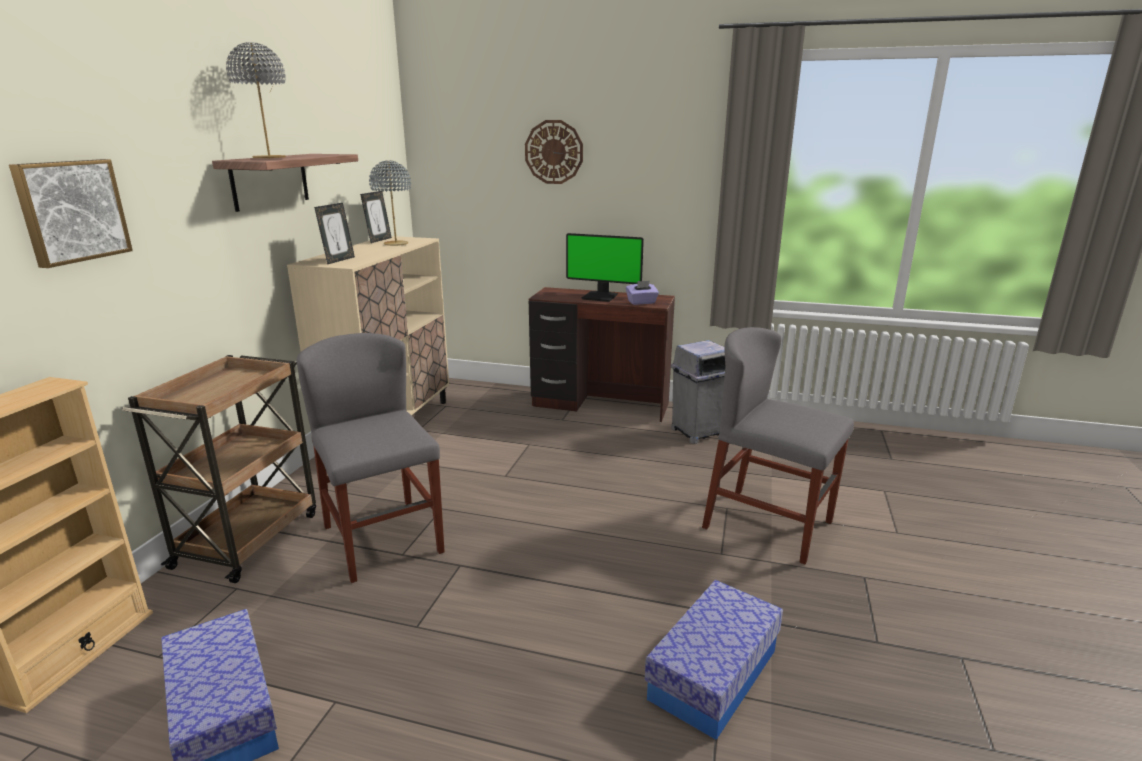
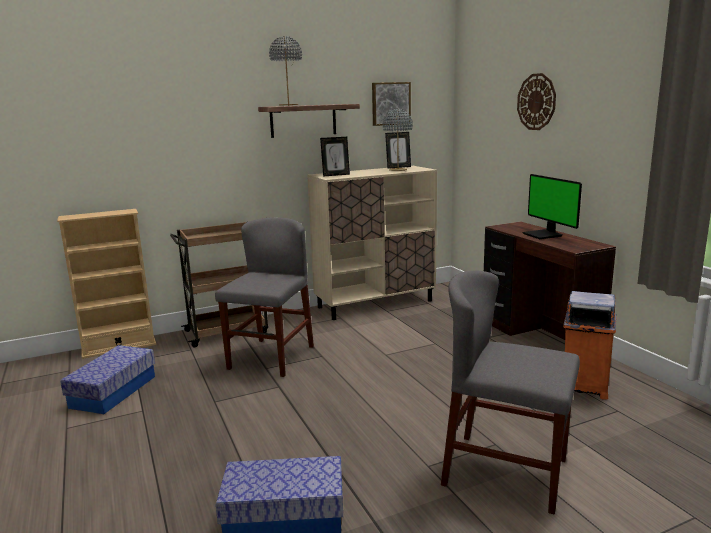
camera: 50 degrees right, 5 degrees down
(71, 211) = (164, 130): picture -> picture (390, 103)
(642, 302) = (566, 245): purple tissue box -> none
(696, 432) = (584, 386): grey trash can -> orange trash can
(768, 524) = (505, 472): grey chair -> grey chair turned 60 degrees counterclockwise

